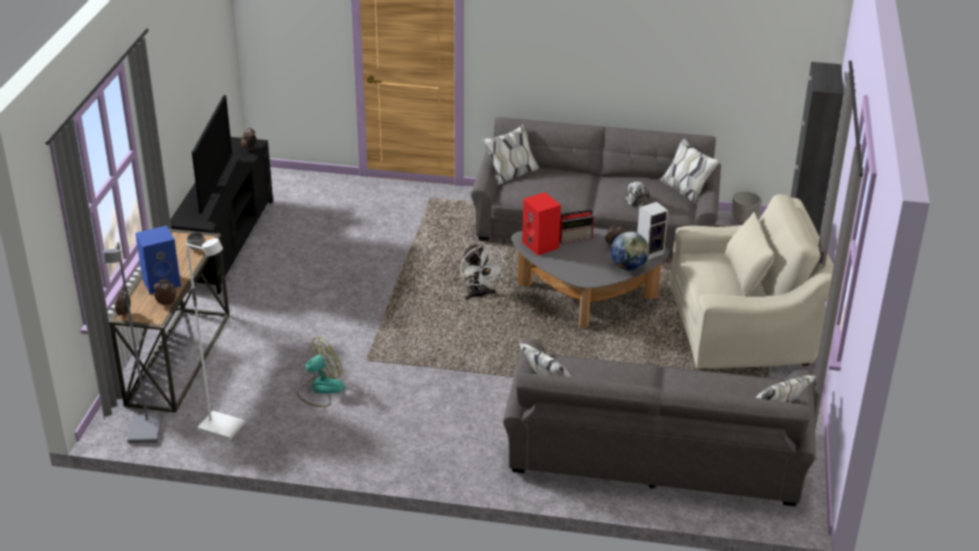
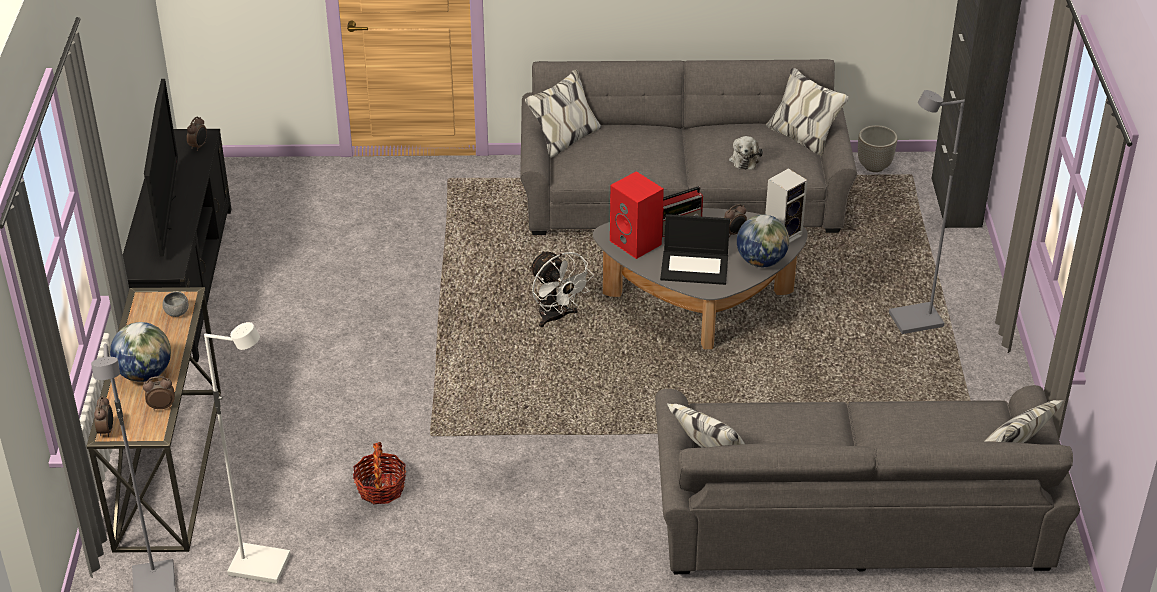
camera: 10 degrees left, 5 degrees up
(162, 282) = (145, 374): blue speaker -> globe
(320, 389) = (381, 488): fan -> basket
(578, 265) = (695, 267): none -> laptop
(743, 328) = (915, 321): beige armchair -> grey floor lamp

